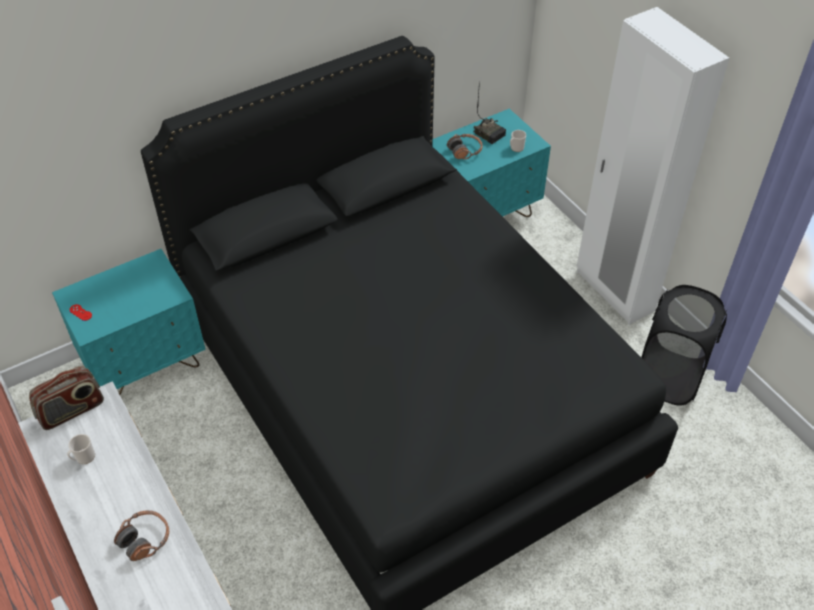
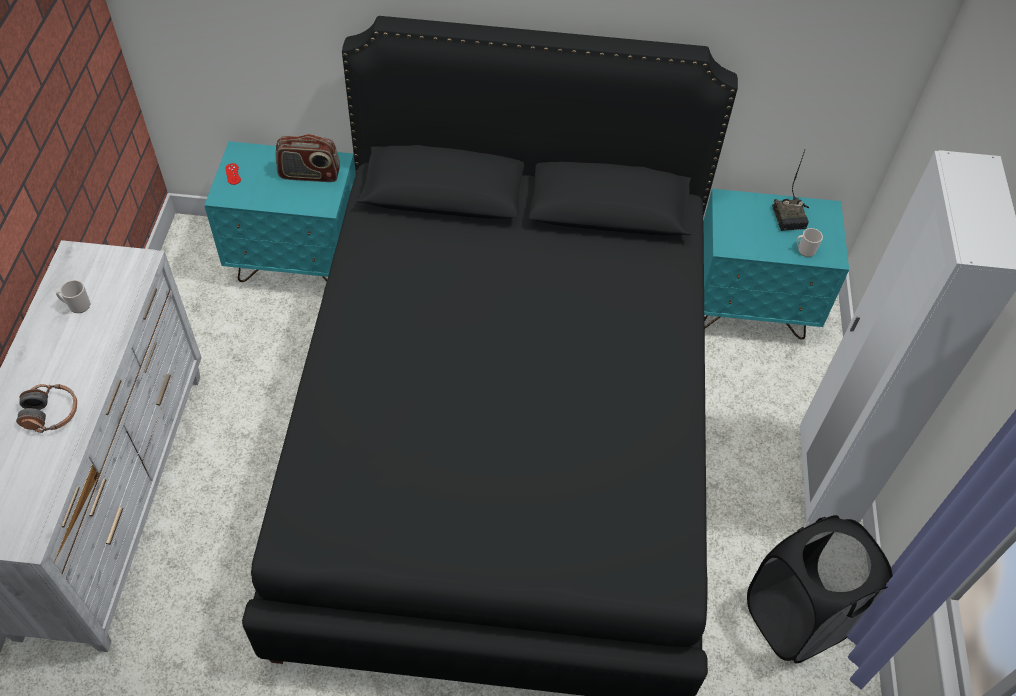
camera: 35 degrees right, 5 degrees up
(71, 411) = (108, 257): radio -> radio (309, 174)
(465, 151) = (743, 221): headphones -> none

